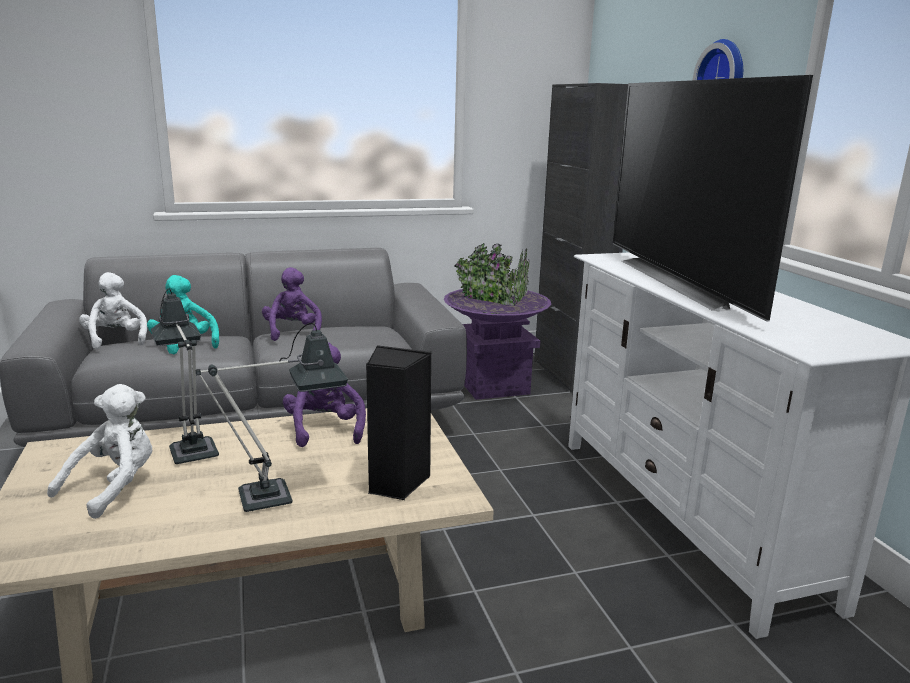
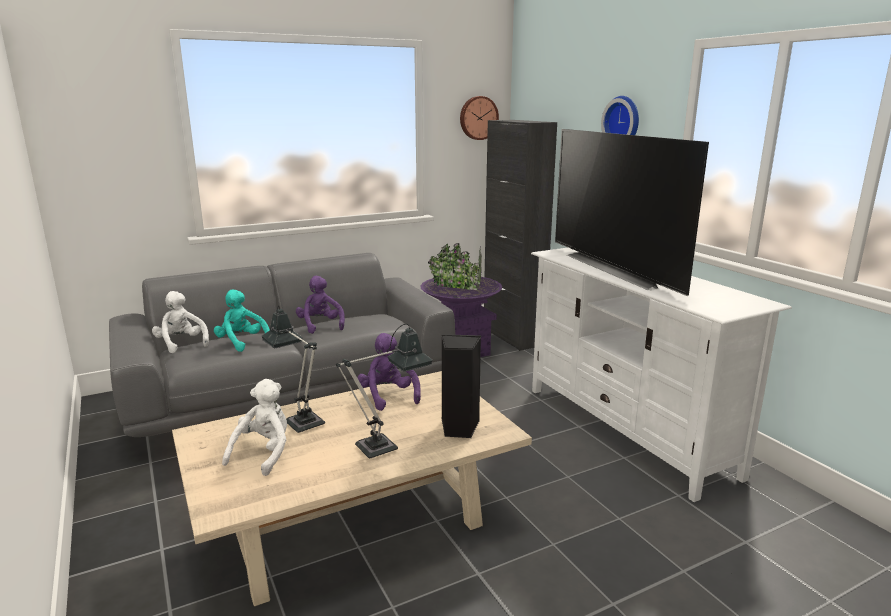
camera: 10 degrees left, 0 degrees up
(542, 82) = (478, 118): none -> wall clock

